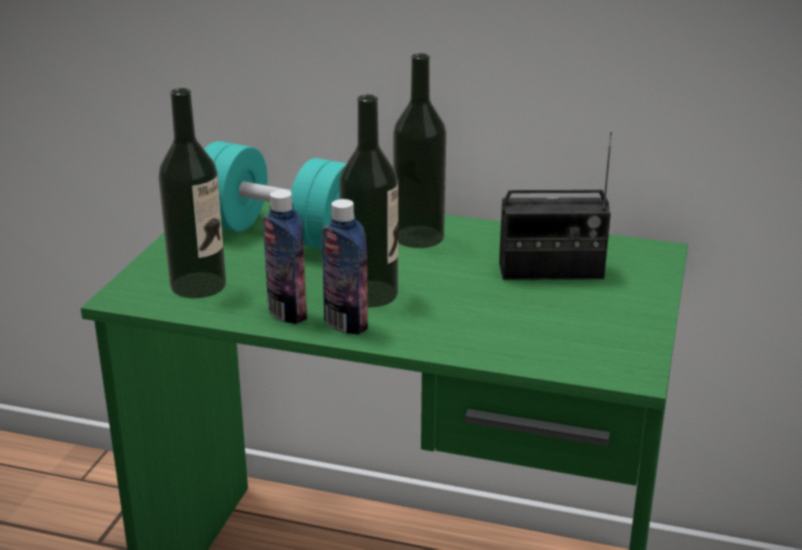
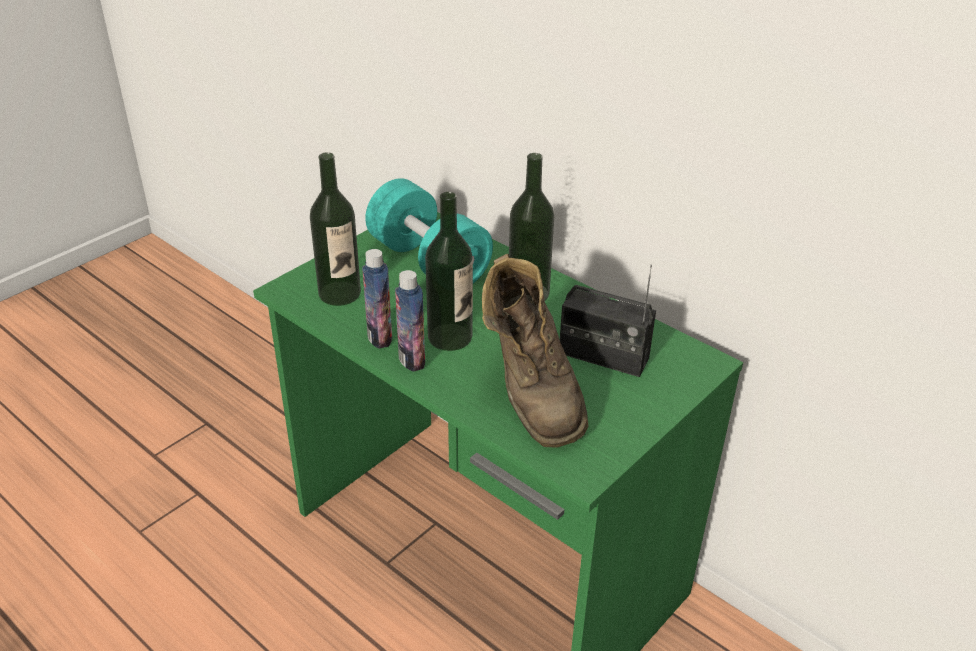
camera: 25 degrees right, 10 degrees up
(511, 322) = (531, 395): none -> brown boot

